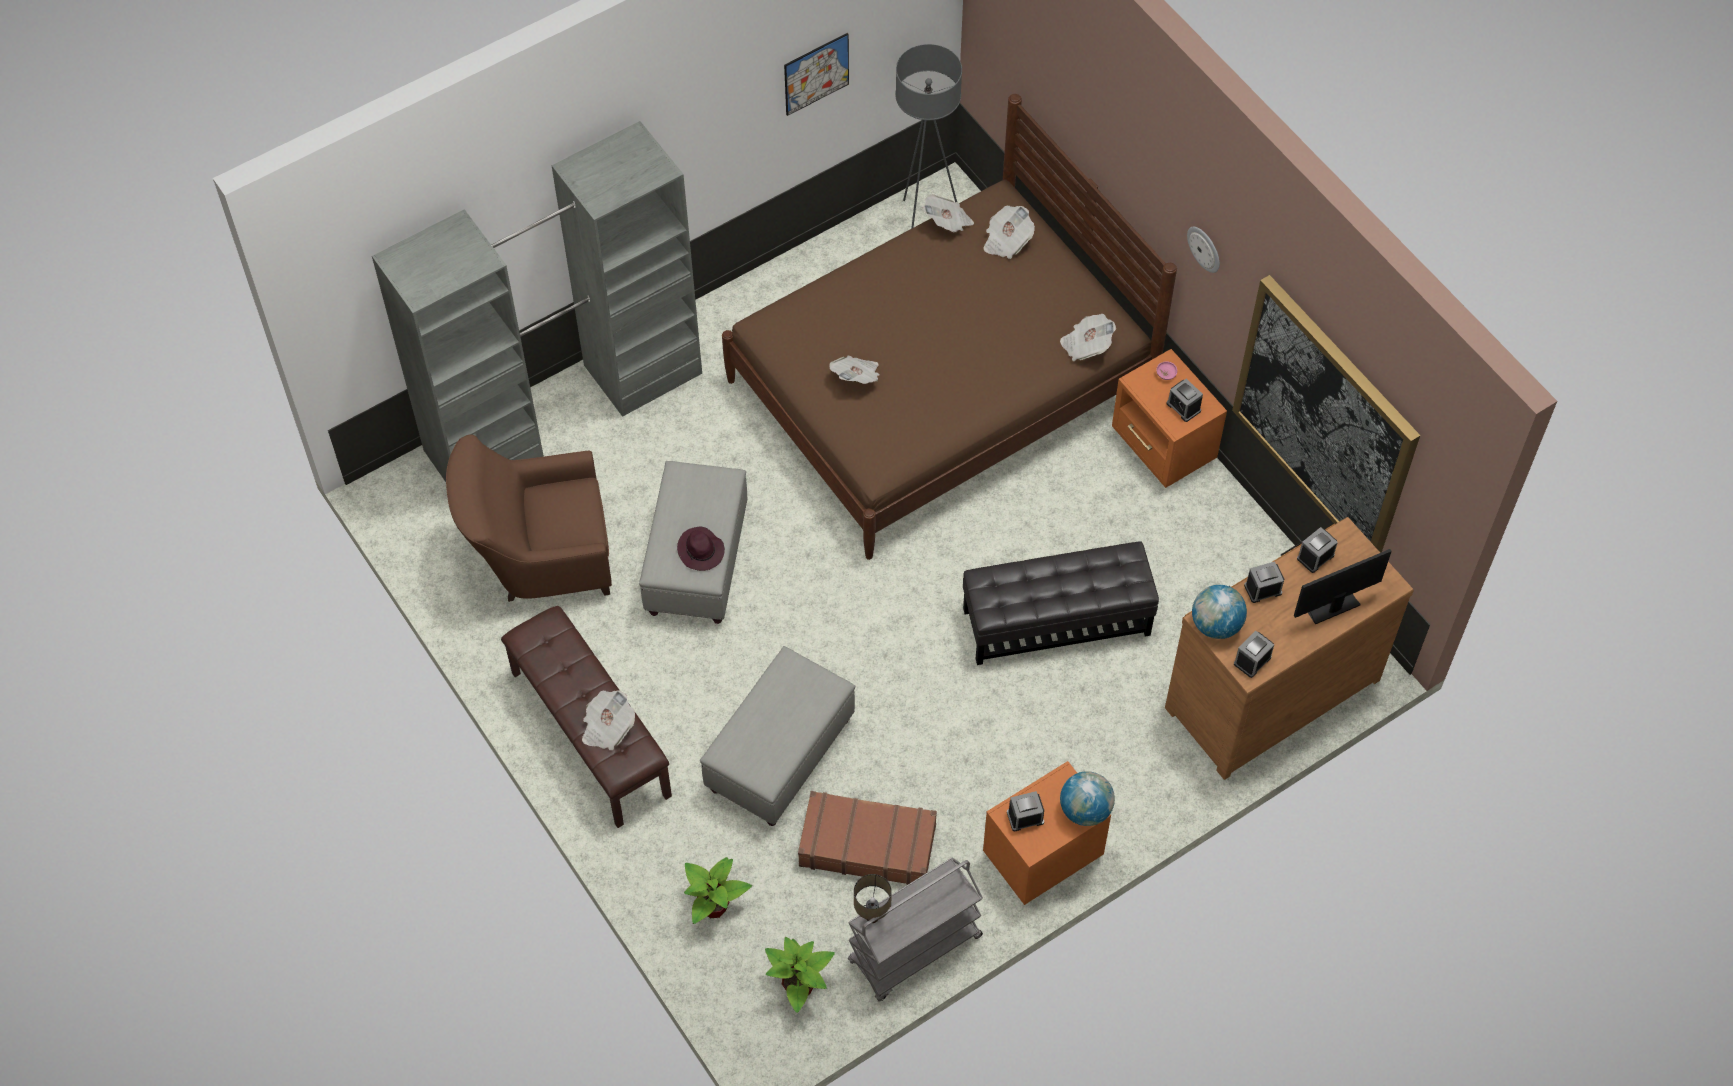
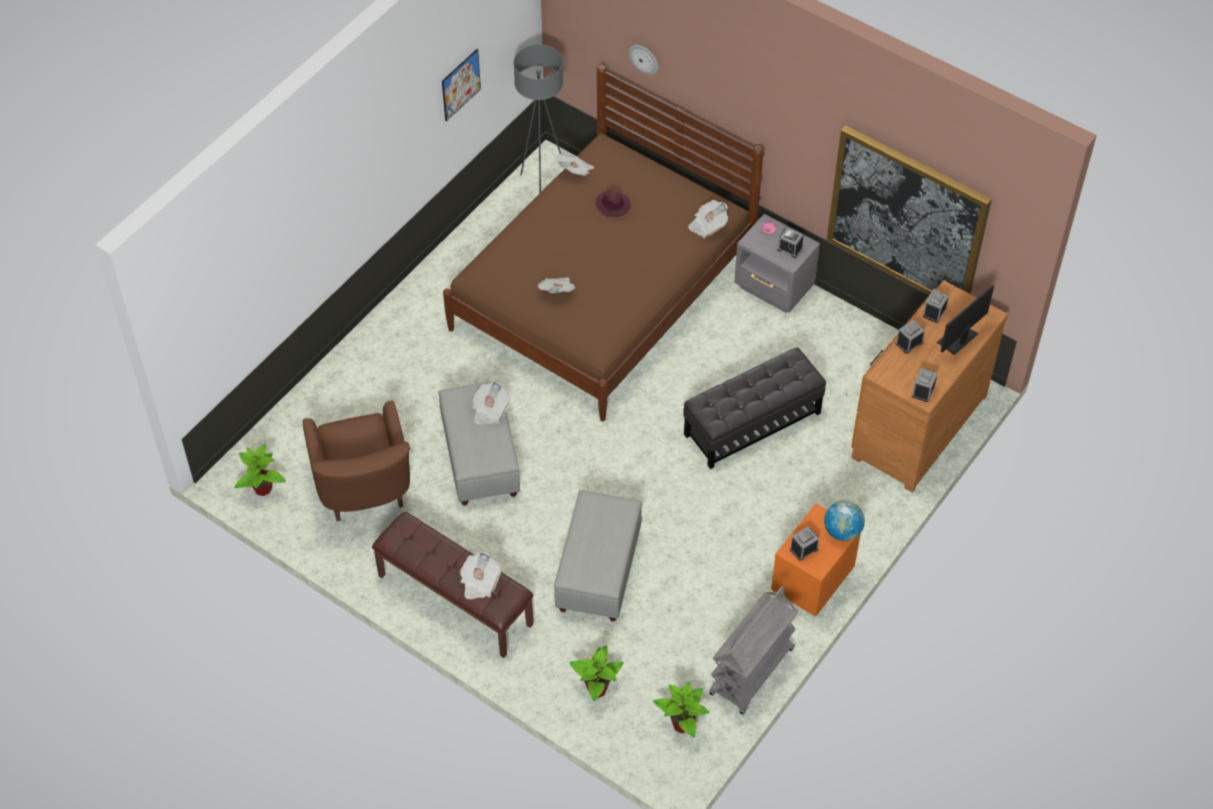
camera: 20 degrees left, 5 degrees down
(421, 518) = (263, 489): none -> potted plant
(540, 558) = (364, 491): brown armchair -> brown armchair turned 75 degrees counterclockwise
(565, 410) = (338, 384): grey wardrobe -> none
(701, 551) = (492, 444): purple hat -> purple hat (613, 206)
(867, 844) = (687, 612): brown suitcase -> none
(873, 917) = (728, 649): table lamp -> none
(1006, 241) = (621, 172): newspaper -> newspaper (490, 410)
(1163, 449) = (774, 288): orange nightstand -> grey nightstand
(1205, 248) = (785, 125): wall clock -> wall clock (644, 59)
(1215, 625) = (888, 375): globe -> none

